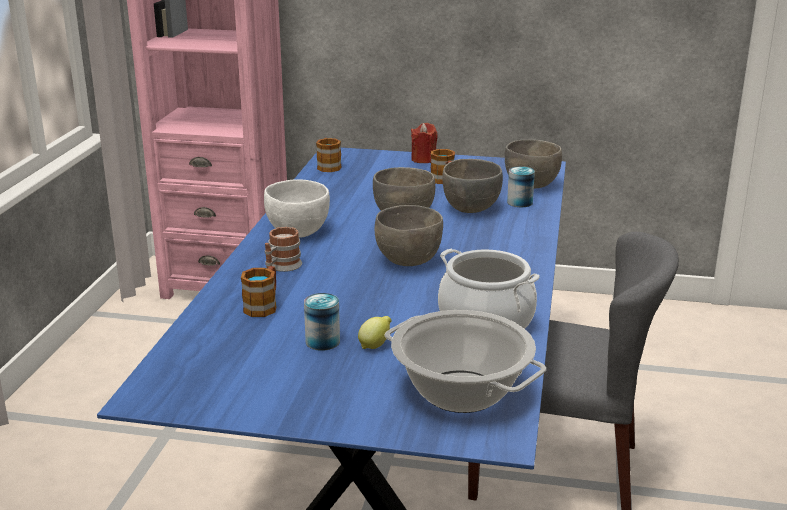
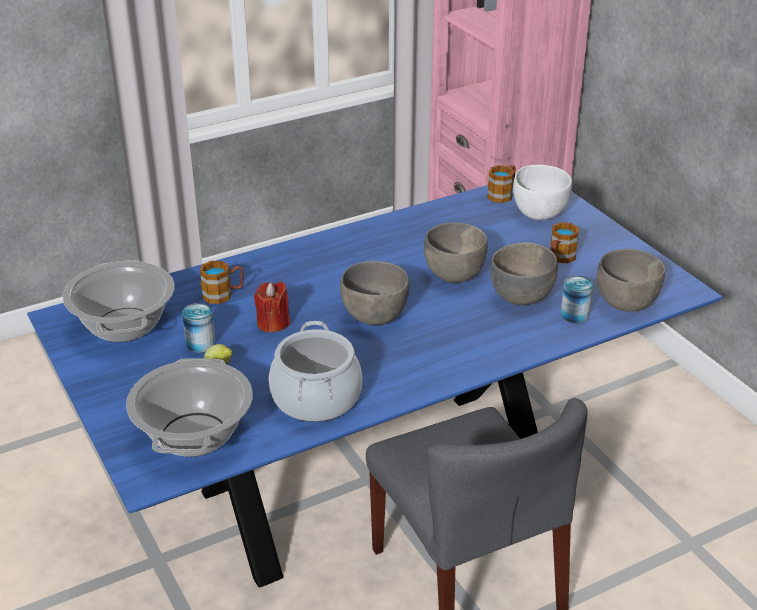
camera: 50 degrees right, 10 degrees up
(226, 367) = (124, 325): none -> cooking pot
(281, 267) = (291, 270): mug -> none
(297, 232) = (358, 246): white bowl -> white bowl (539, 213)
(423, 159) = (593, 226): red candle -> red candle (273, 323)

